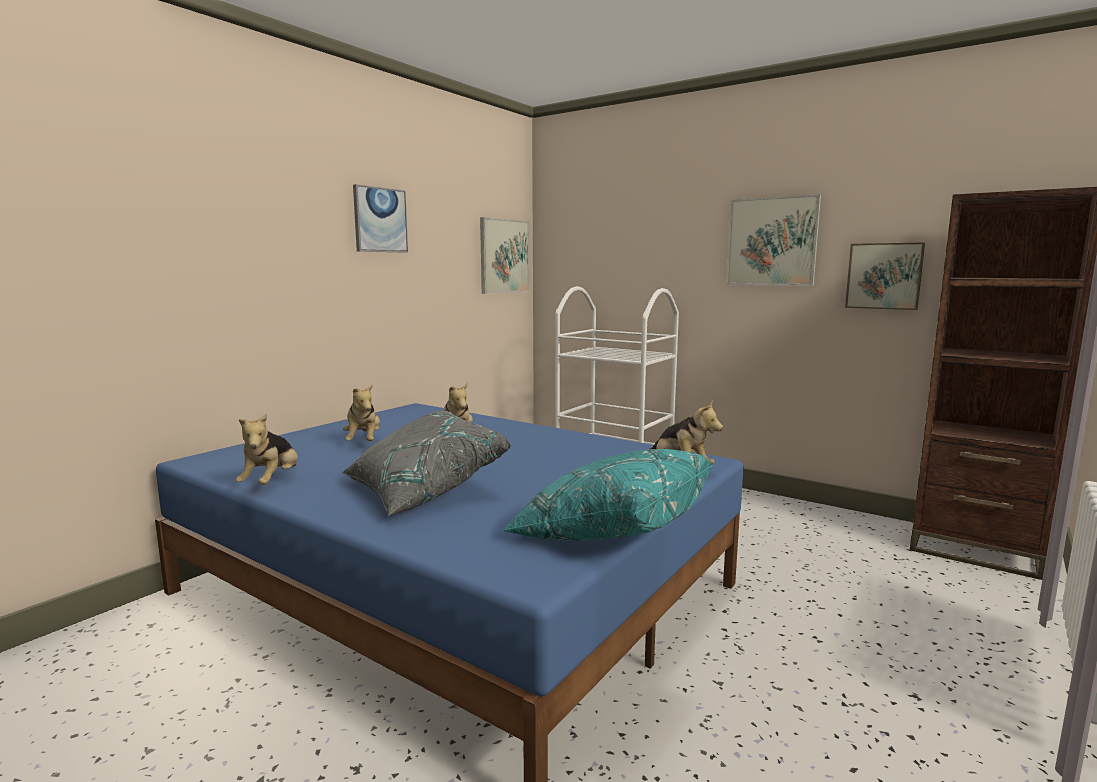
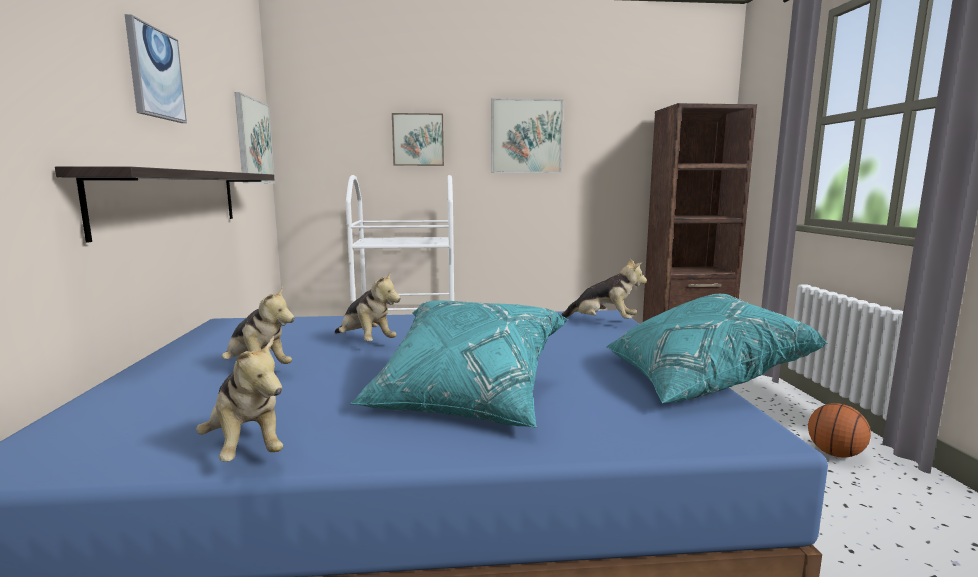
camera: 40 degrees left, 0 degrees up
(389, 310) = (173, 199): none -> shelf
(423, 490) = (465, 397): grey pillow -> turquoise pillow
(884, 276) = (609, 165): picture -> picture (418, 140)
(961, 728) = (834, 454): none -> basketball

